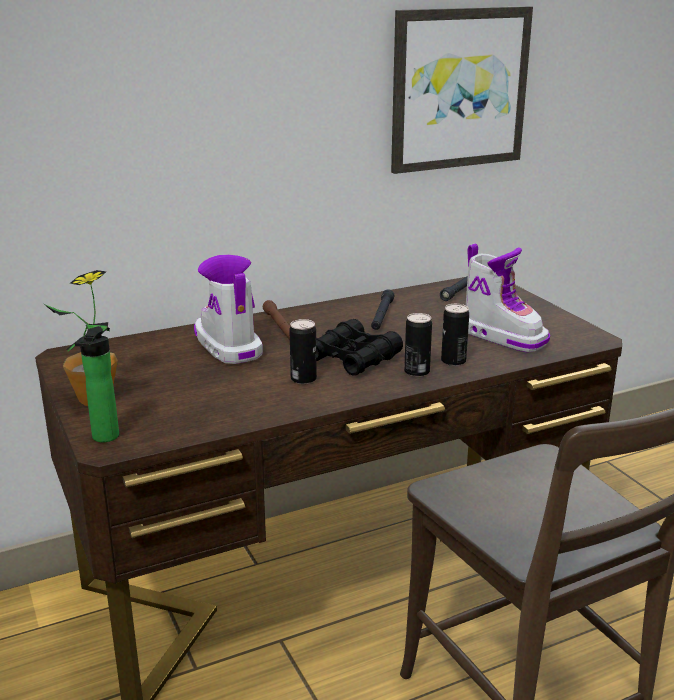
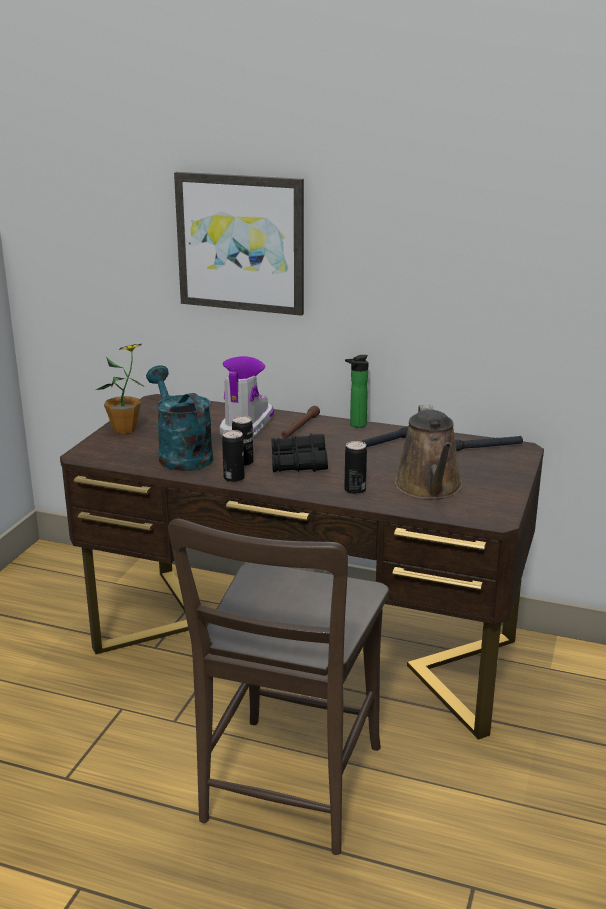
camera: 45 degrees right, 0 degrees up
(104, 438) = (89, 450): bottle -> bottle (356, 425)
(222, 397) = (181, 454): none -> turquoise watering can
(417, 372) = (316, 486): can -> can (234, 478)
(458, 89) = (517, 261): picture -> picture (241, 243)
(500, 335) = (429, 488): boot -> brown watering can

